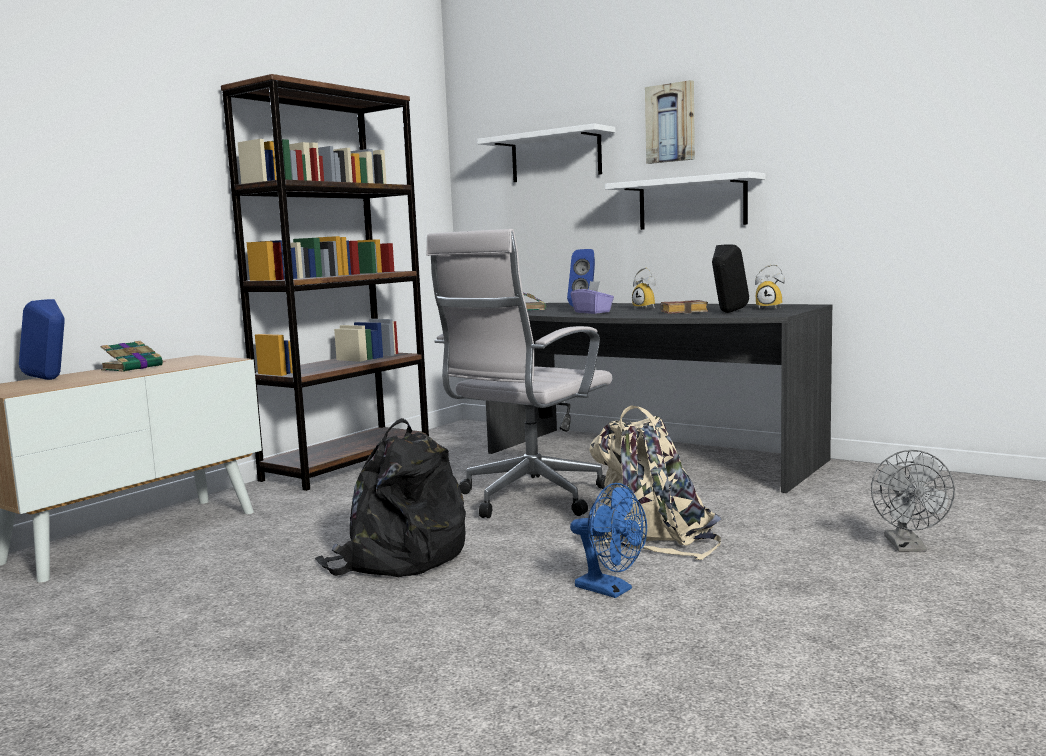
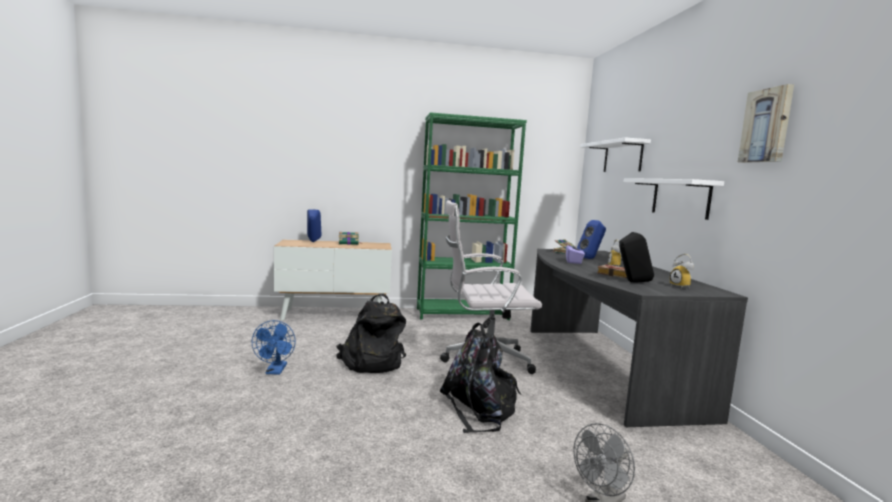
camera: 45 degrees right, 0 degrees up
(348, 464) = (462, 314): brown bookcase -> green bookcase
(611, 590) = (394, 421): blue fan -> blue fan (275, 371)
(652, 538) = (479, 409): beige backpack -> black backpack
(671, 123) = (678, 138): picture -> picture (767, 126)

